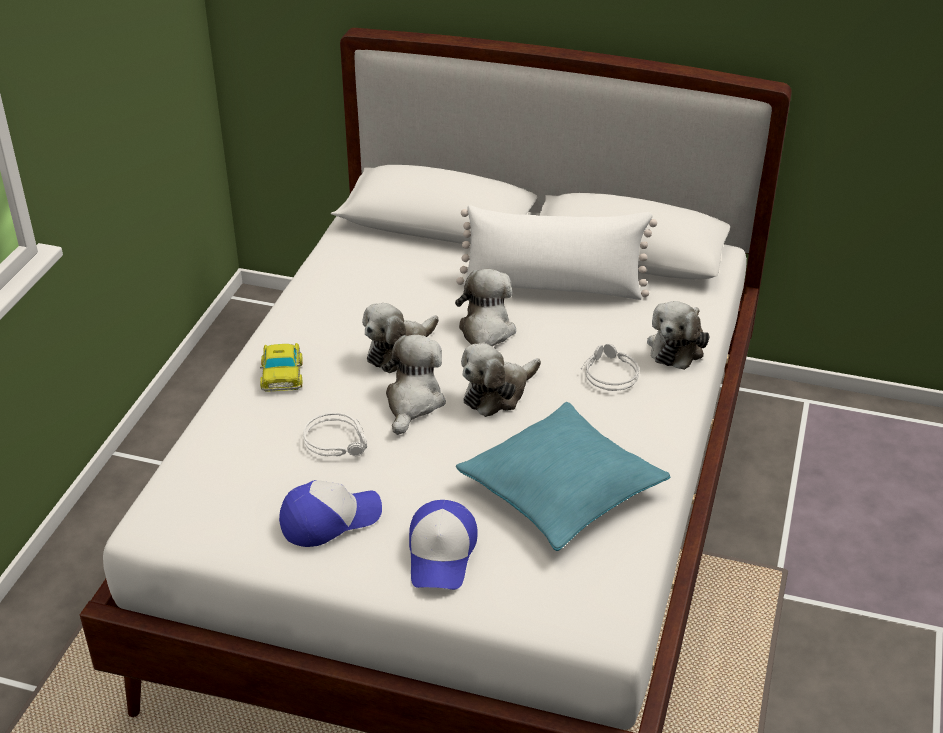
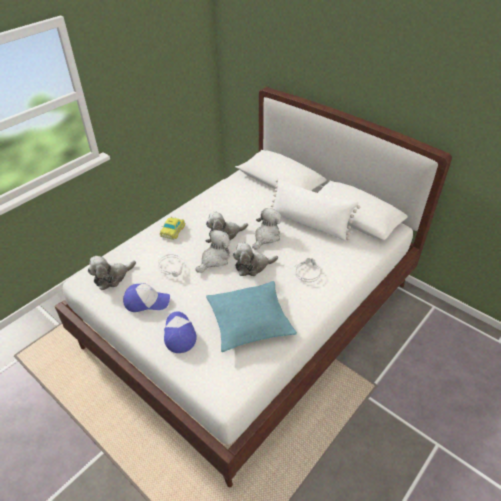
camera: 25 degrees right, 5 degrees up
(441, 554) = (179, 334): cap -> cap turned 135 degrees clockwise
(677, 346) = (347, 268): plush toy -> plush toy (112, 277)

